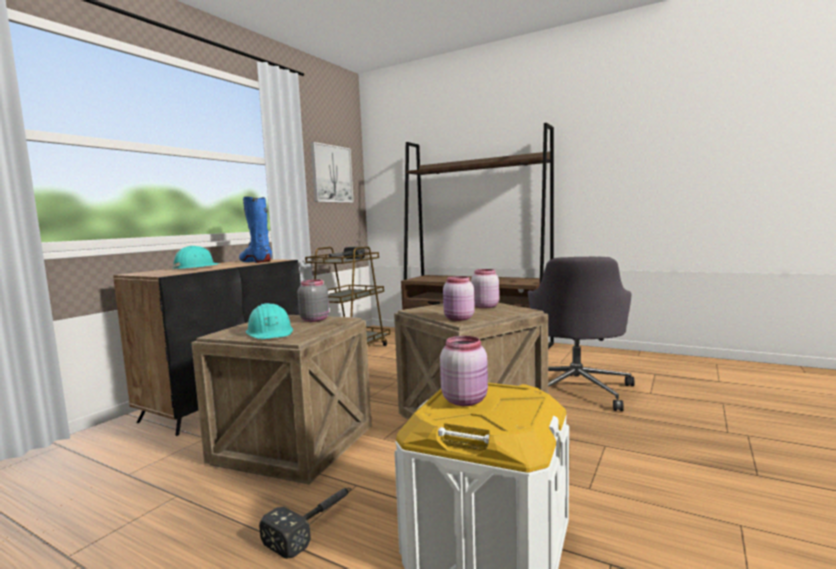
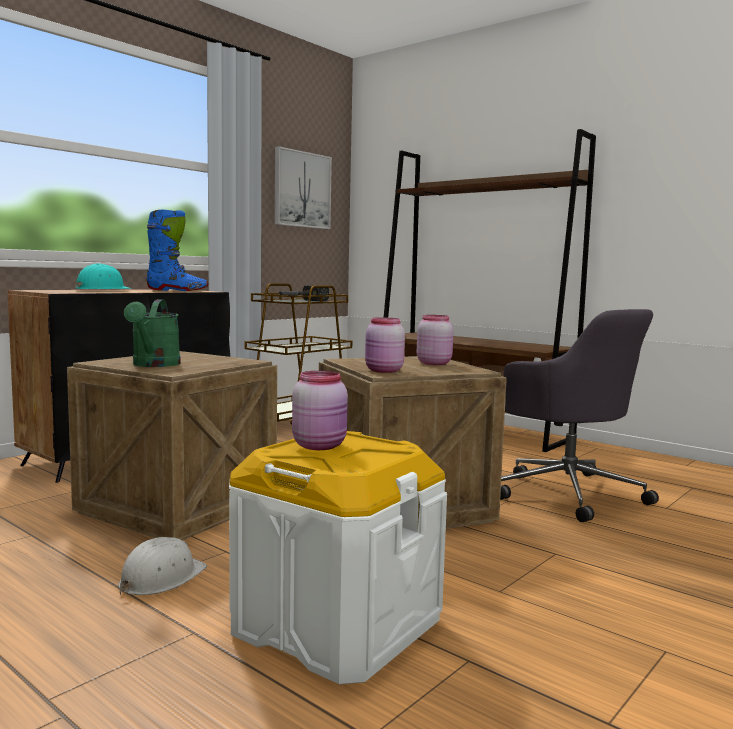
camera: 10 degrees right, 0 degrees up
(256, 261) = (177, 290): blue boot -> blue boot turned 120 degrees clockwise
(270, 333) = (154, 365): turquoise hard hat -> green watering can
(315, 319) = (217, 358): grey jar -> none
(315, 524) = (161, 578): hammer -> white hard hat
(577, 390) = (567, 493): grey office chair -> grey office chair turned 60 degrees counterclockwise

